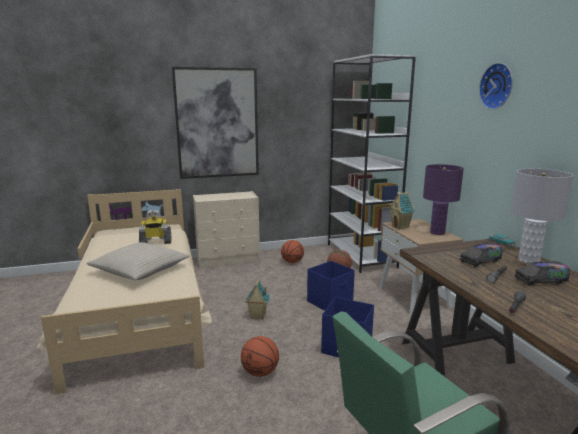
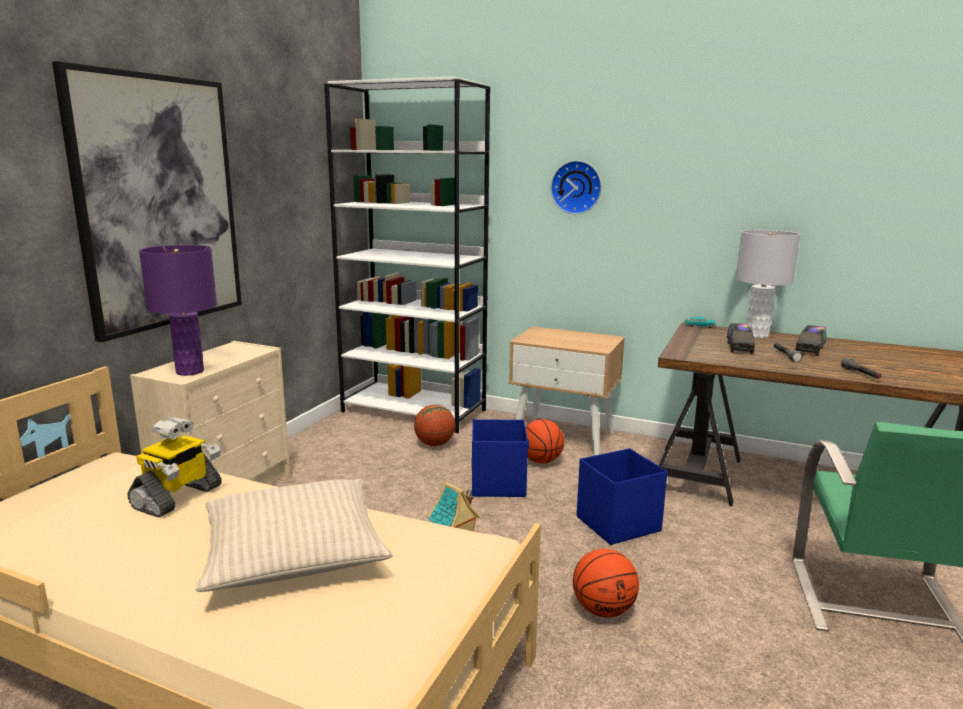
camera: 50 degrees left, 0 degrees up
(292, 262) = (341, 455): basketball -> basketball (541, 461)
(400, 227) = (542, 340): toy house -> none
(437, 232) = (589, 336): purple table lamp -> purple table lamp (189, 371)
(498, 86) = (661, 133): wall clock -> wall clock (577, 187)

